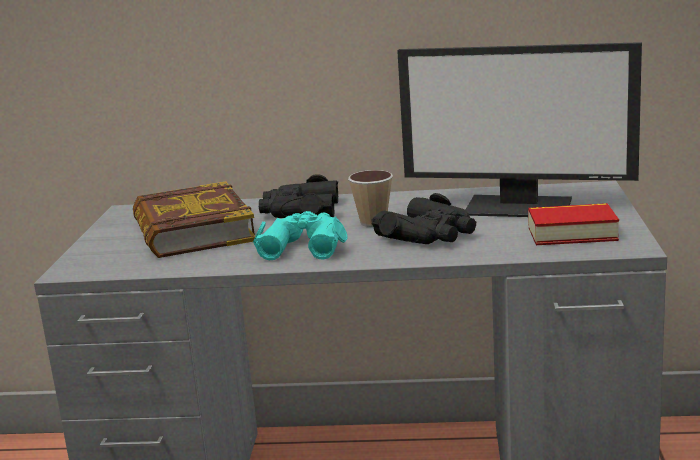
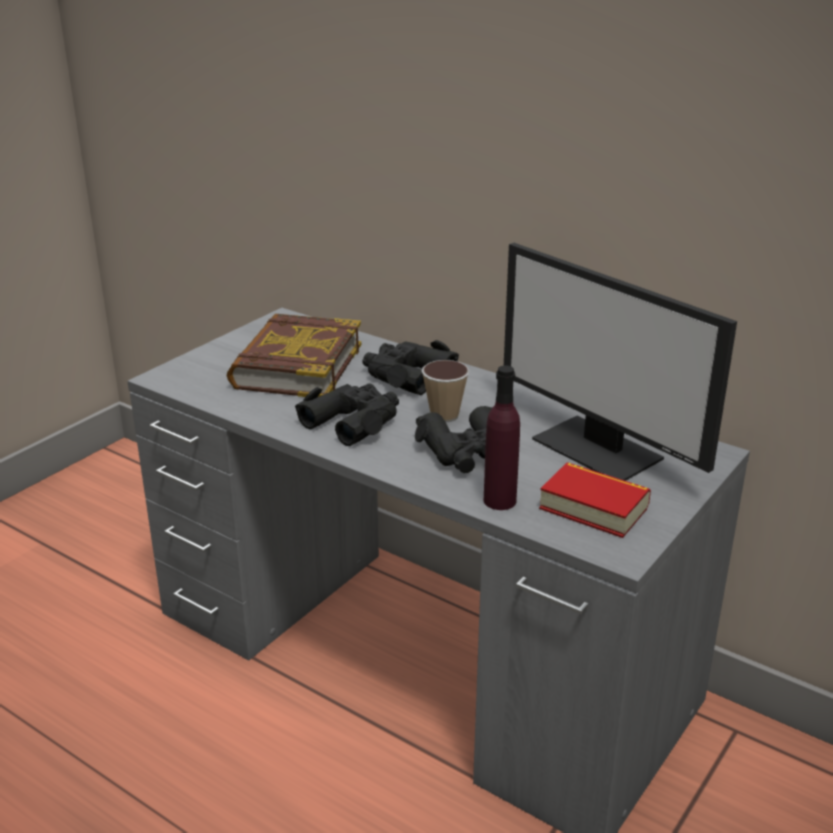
camera: 30 degrees right, 10 degrees up
(303, 245) = (353, 421): turquoise binoculars -> black binoculars
(500, 250) = (499, 501): none -> purple bottle

